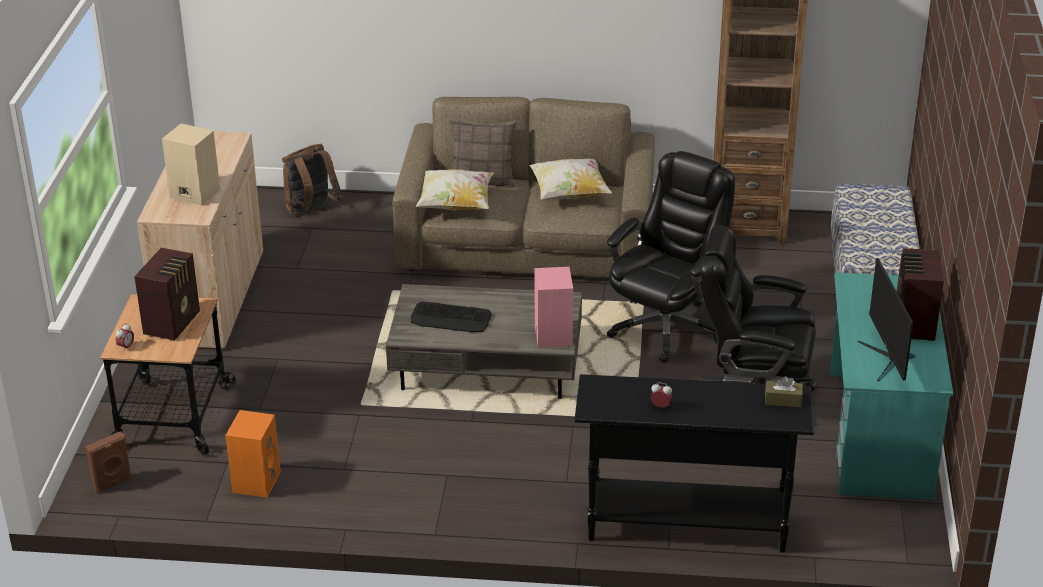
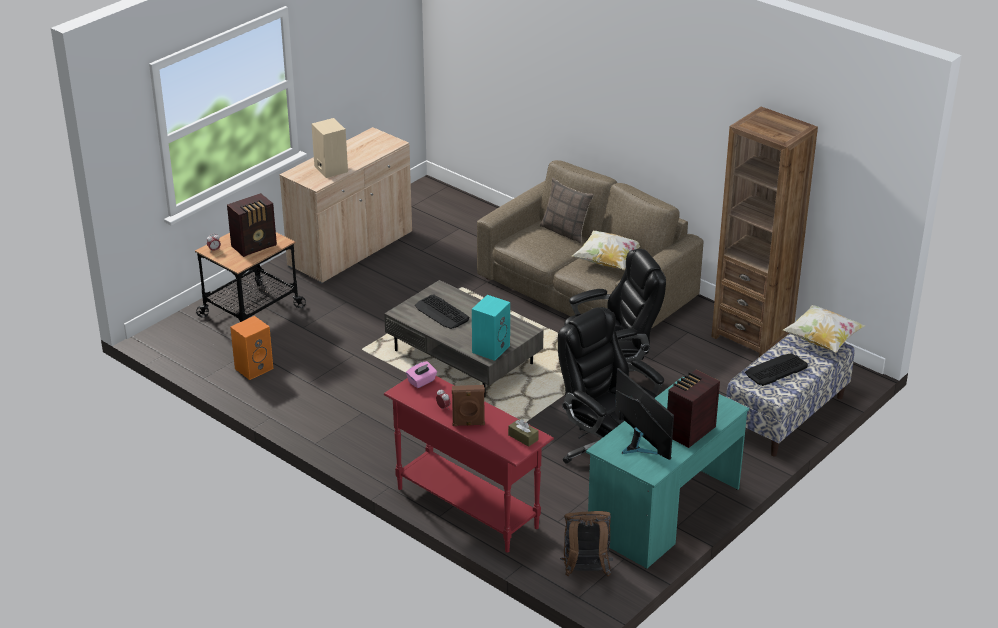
camera: 35 degrees right, 0 degrees up
(113, 484) = (179, 336): brown speaker -> brown speaker (468, 424)
(311, 212) = (470, 218): brown backpack -> brown backpack (585, 571)
(455, 205) = (523, 241): pillow -> pillow (822, 340)
(552, 335) = (490, 348): pink speaker -> turquoise speaker
(600, 388) = (422, 381): none -> pink tissue box
(686, 525) = (467, 507): black console table -> red console table
(871, 237) = (776, 370): none -> keyboard
(888, 359) = (639, 446): monitor -> monitor turned 120 degrees clockwise

